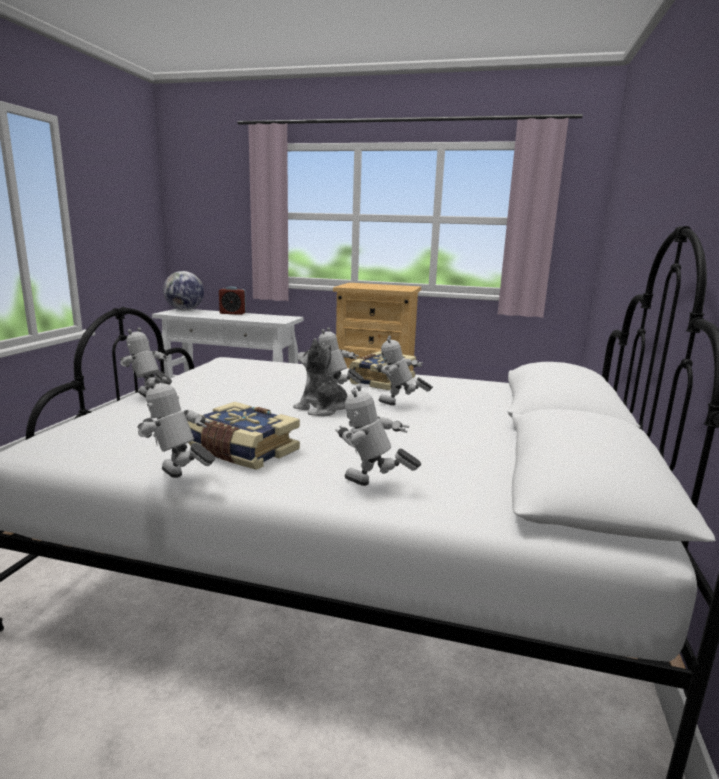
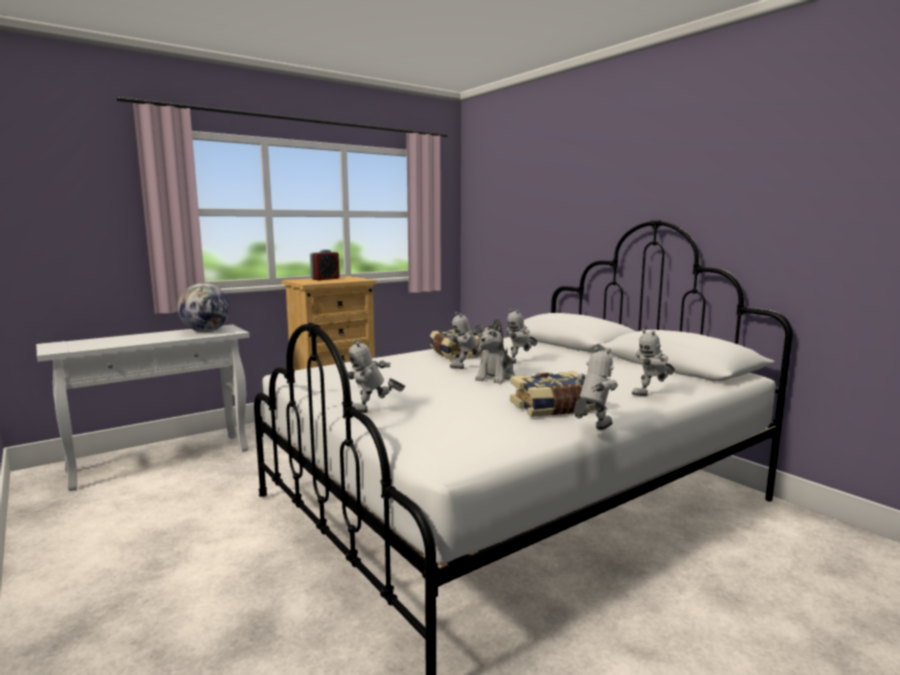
camera: 50 degrees left, 5 degrees down
(179, 481) = (591, 430): toy robot -> toy robot turned 150 degrees clockwise
(185, 310) = (62, 344): globe -> globe (206, 331)
(232, 313) = (143, 335): alarm clock -> alarm clock (325, 279)
(322, 409) = (495, 377): plush toy -> plush toy turned 45 degrees counterclockwise

